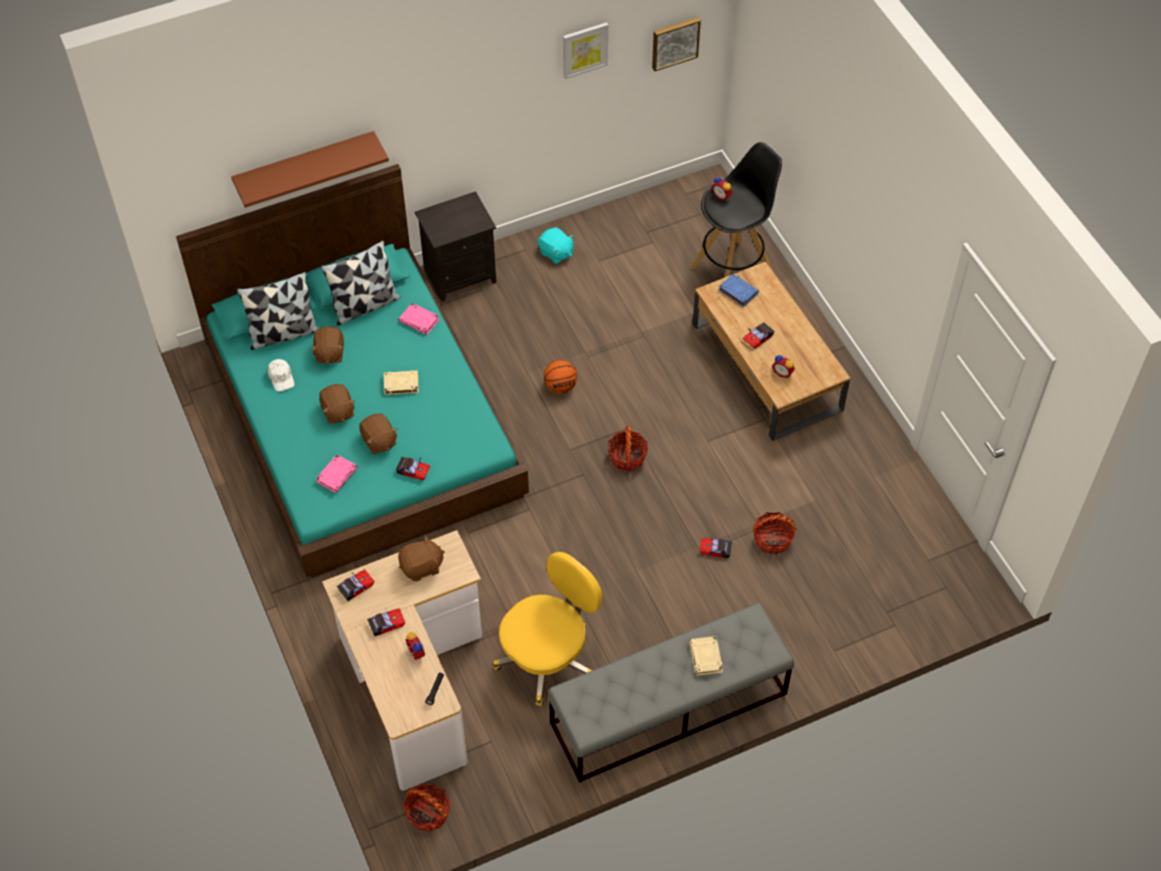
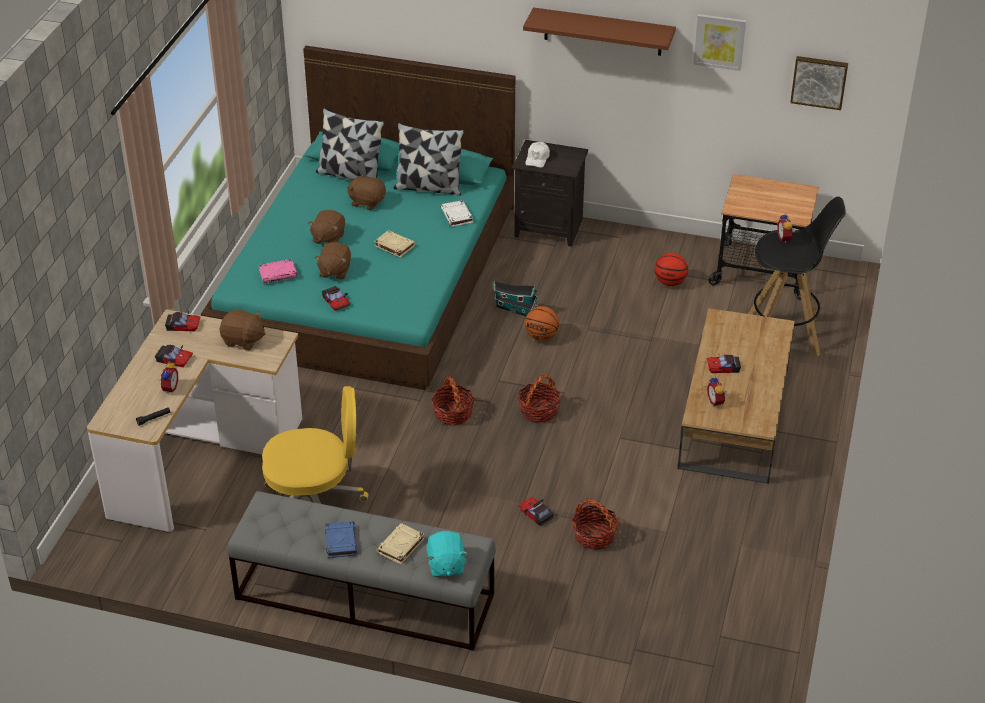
camera: 40 degrees right, 15 degrees down
(281, 377) = (315, 198): white cap -> white cap (537, 159)
(305, 165) = (430, 32): brown shelf -> brown shelf (603, 32)
(329, 353) = (367, 202): brown plush toy -> brown plush toy turned 75 degrees clockwise
(419, 321) = (457, 216): pink book -> white book
(428, 813) = (105, 544): basket -> basket (453, 413)
(513, 373) = (514, 309): none -> toy house
(556, 253) = (643, 251): turquoise plush toy -> turquoise plush toy (445, 565)
(605, 271) = (670, 282): none -> basketball
(660, 216) = (761, 270): none -> cart
(737, 291) = (743, 328): blue book -> blue book (340, 541)

